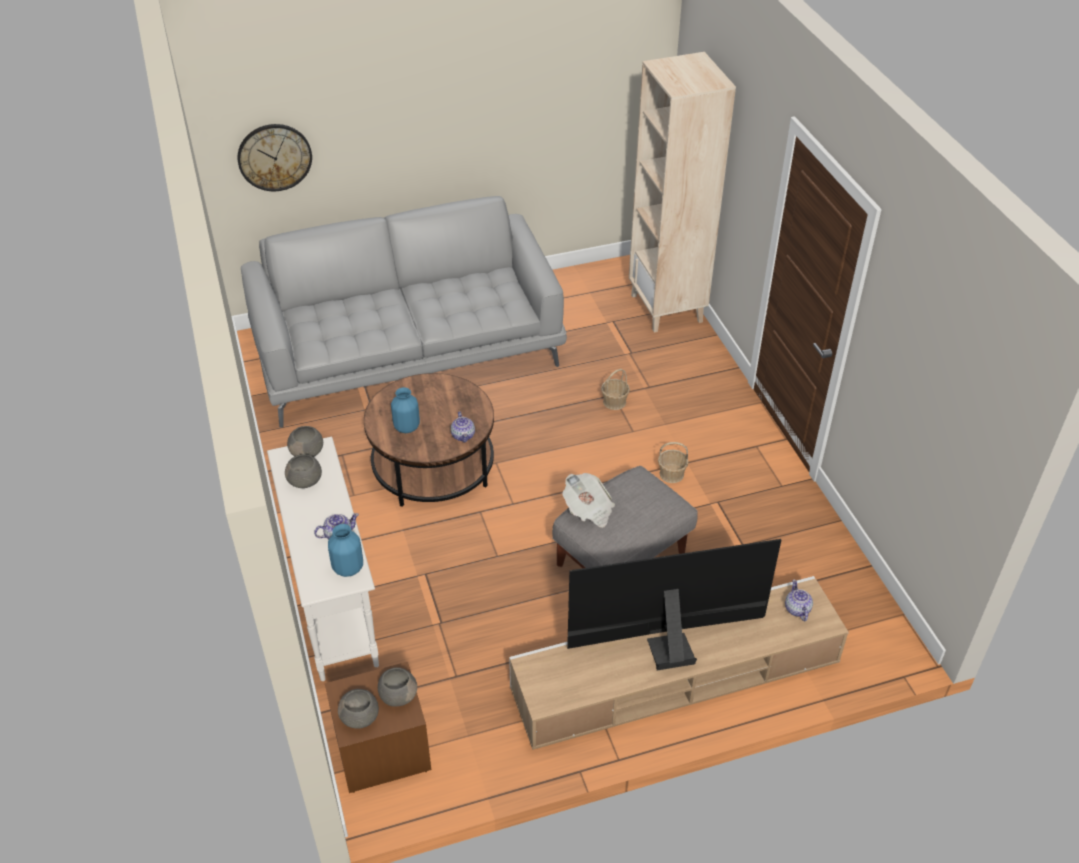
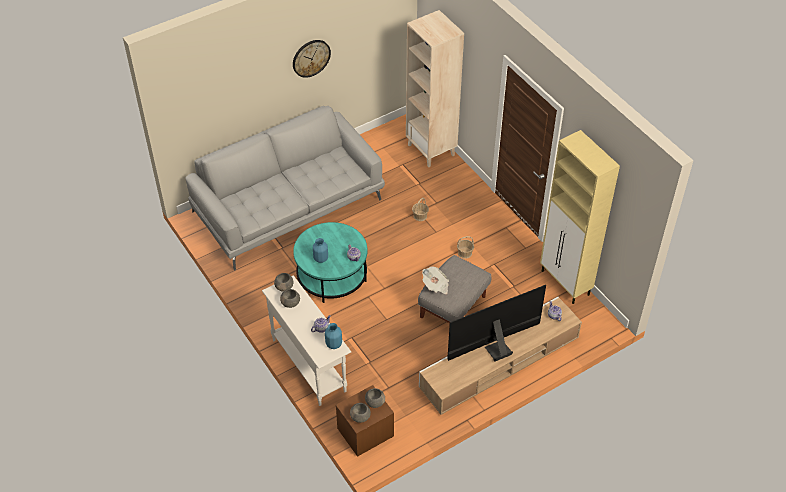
camera: 15 degrees left, 5 degrees up
(274, 157) = (202, 113): wall clock -> wall clock (311, 58)
(433, 466) = (332, 275): brown coffee table -> turquoise coffee table
(839, 560) = (565, 283): none -> beige cabinet

